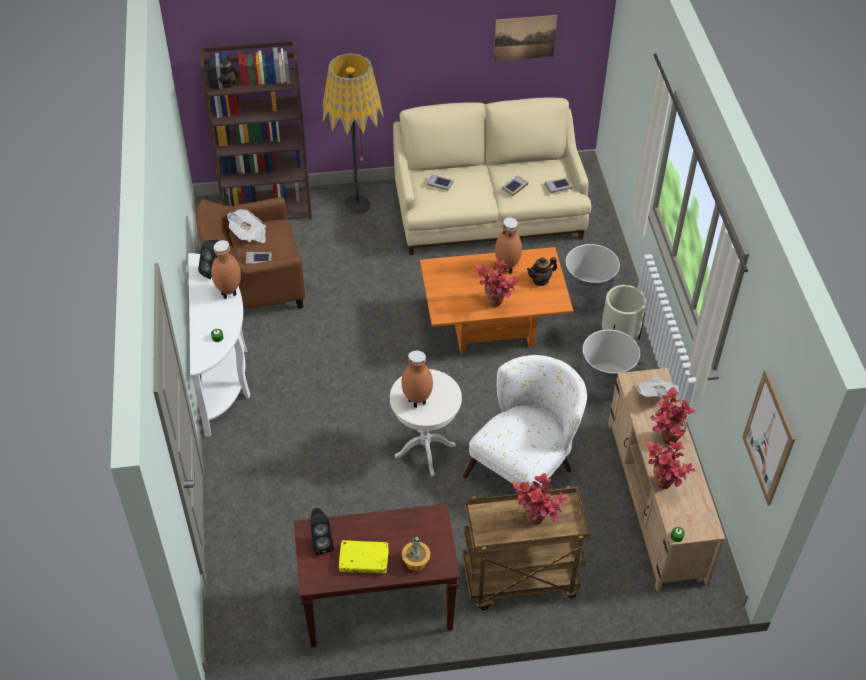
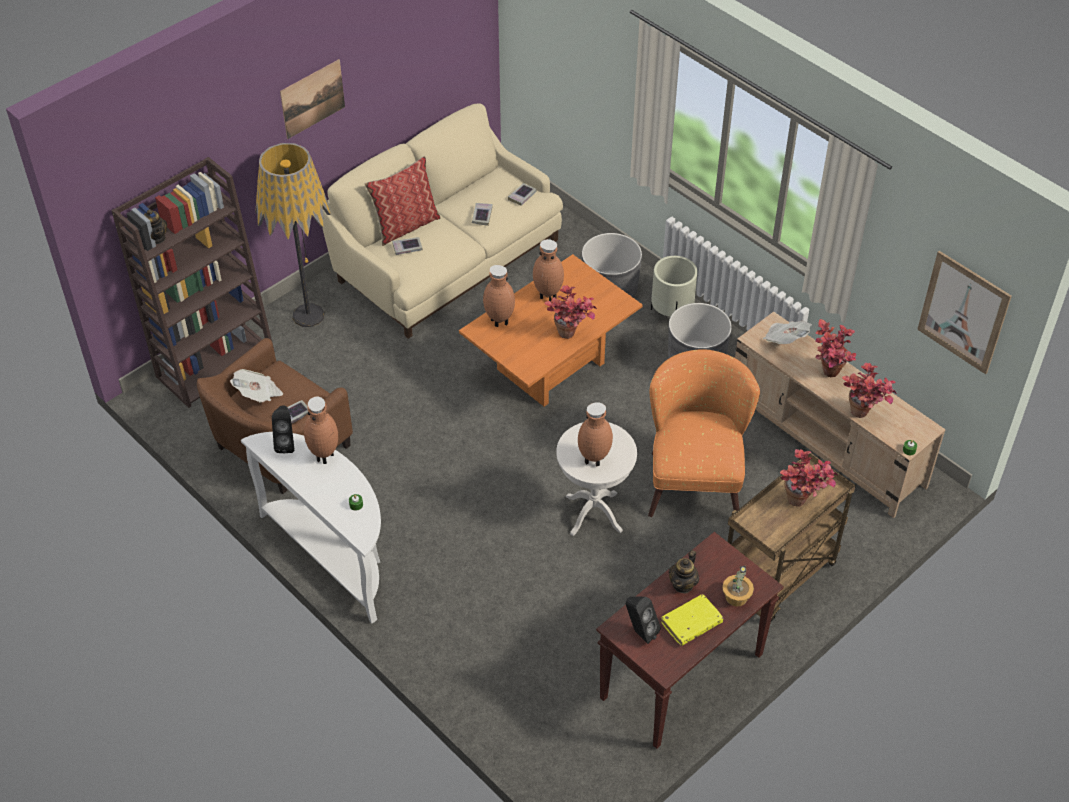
camera: 35 degrees left, 0 degrees up
(453, 269) = (499, 322): none -> brown vase
(454, 168) = (405, 225): none -> pillow
(524, 38) = (424, 55): picture -> picture (312, 98)
(525, 467) = (694, 476): white armchair -> orange armchair
(540, 280) = (588, 291): teapot -> teapot (683, 584)

